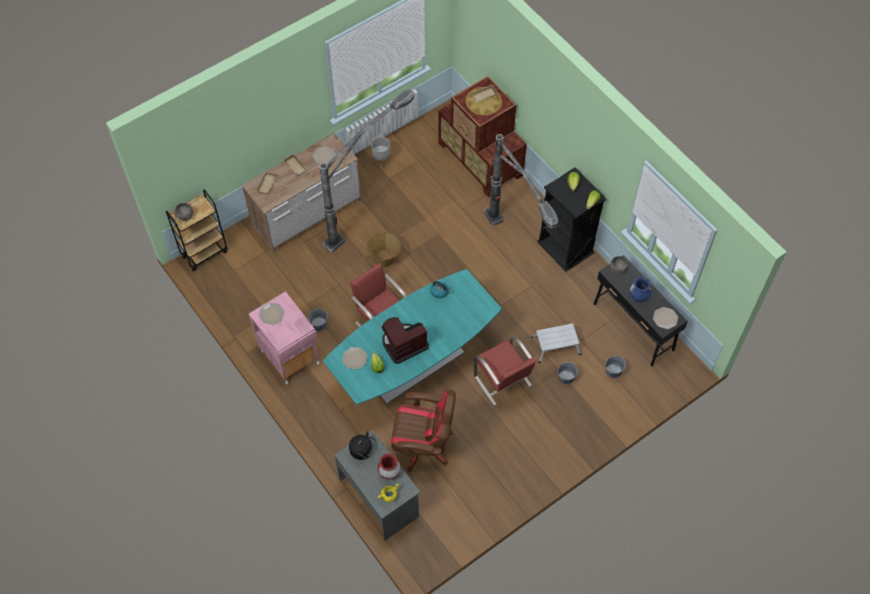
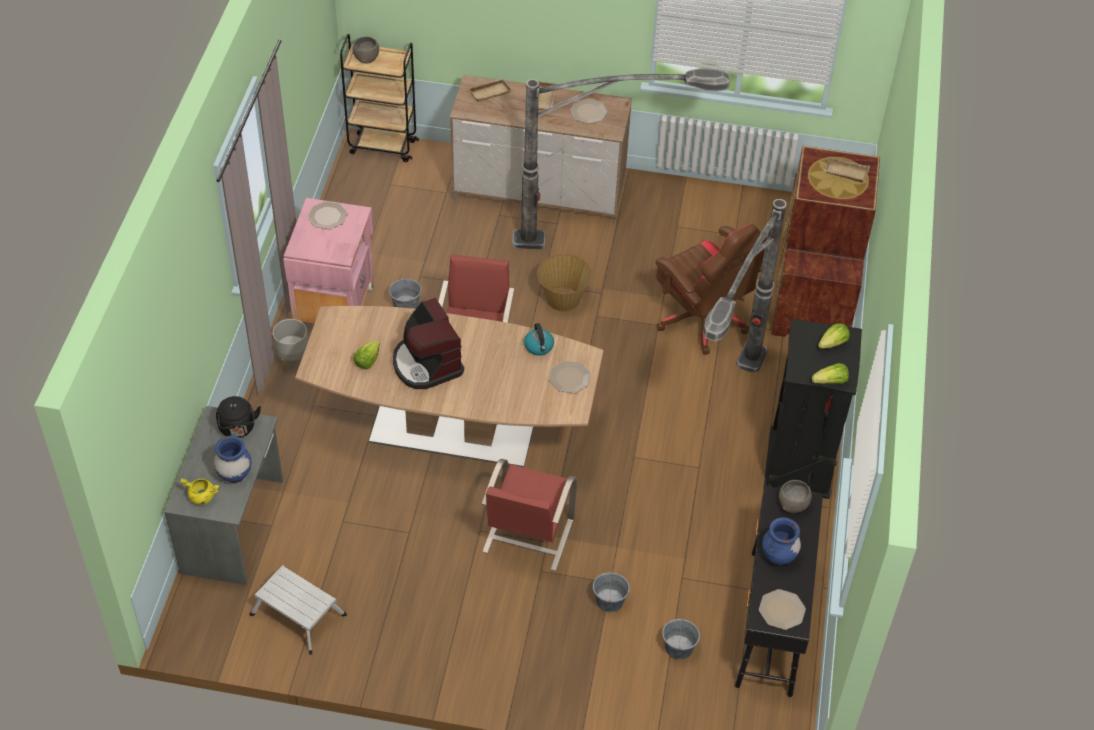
camera: 45 degrees right, 10 degrees down
(354, 358) = (355, 332): plate -> plate (569, 378)
(381, 159) = (693, 202): grey planter -> grey planter (294, 361)
(389, 472) = (234, 474): red vase -> blue vase
(404, 344) = (426, 364): coffee machine -> coffee machine turned 135 degrees counterclockwise
(414, 364) = (452, 430): turquoise dining table -> brown dining table
(423, 445) = (349, 519): brown office chair -> brown office chair (702, 320)
(556, 345) = (643, 556): white step ladder -> white step ladder (298, 615)

